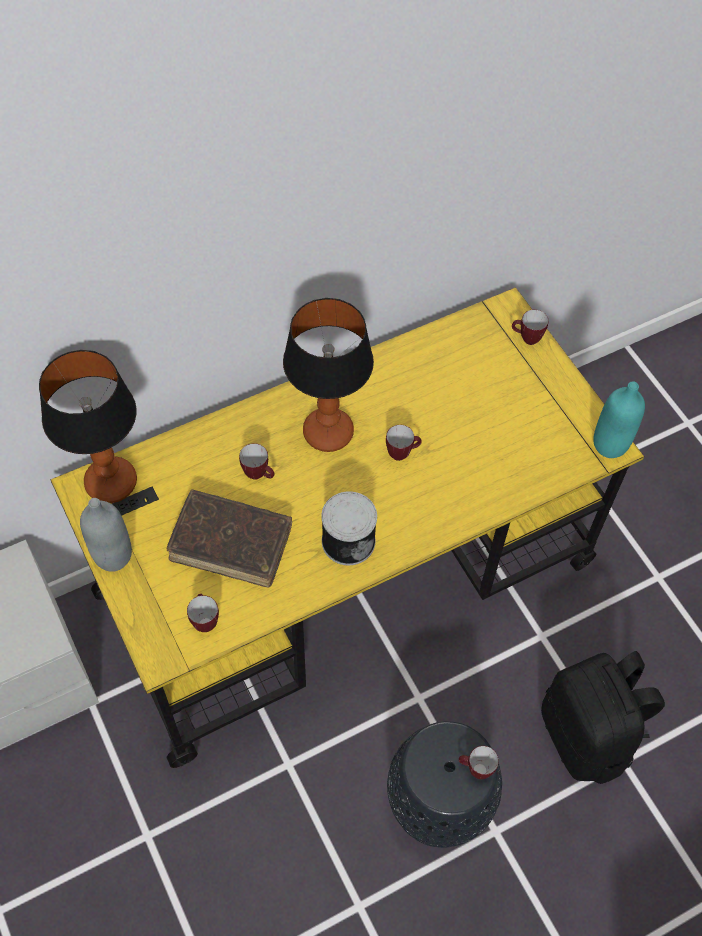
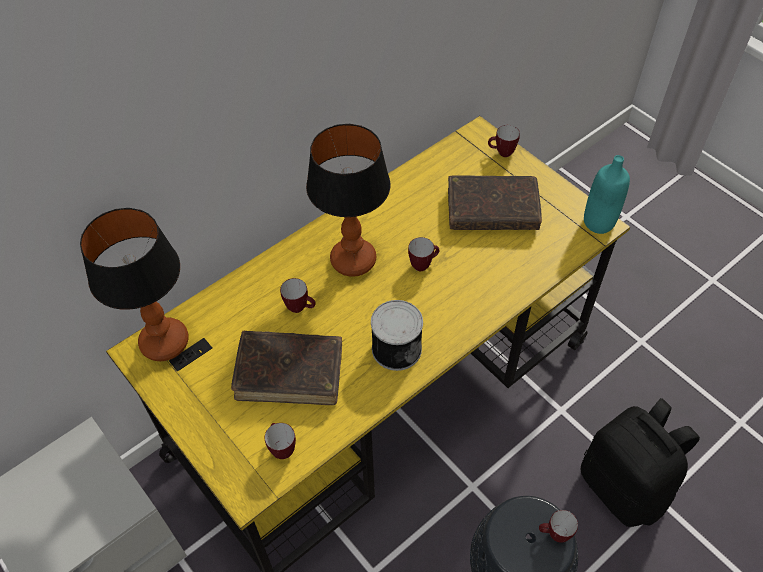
camera: 10 degrees left, 5 degrees down
(113, 555) = (180, 407): grey bottle -> none
(495, 406) = (492, 211): none -> brown book

